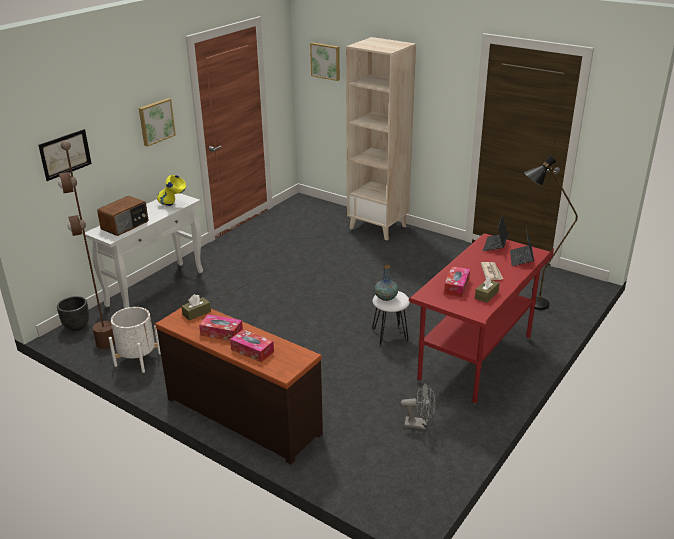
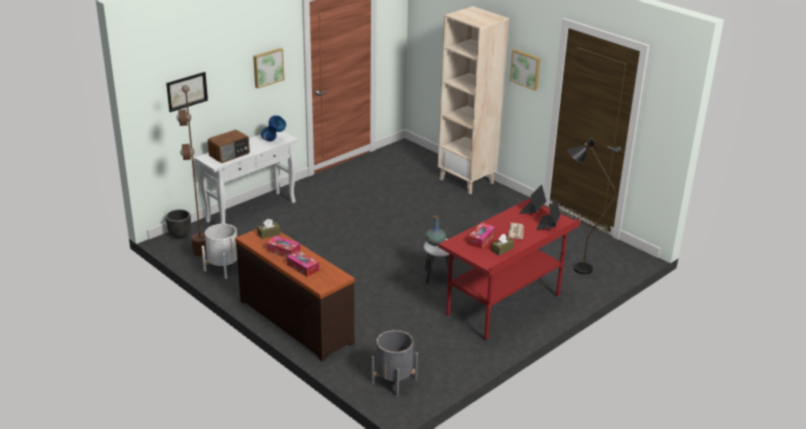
camera: 10 degrees right, 0 degrees up
(173, 205) = (274, 141): yellow vase -> blue vase
(326, 61) = (435, 21): picture -> picture (526, 69)
(388, 477) = (394, 381): none -> grey planter
(419, 424) = (434, 348): grey fan -> none

